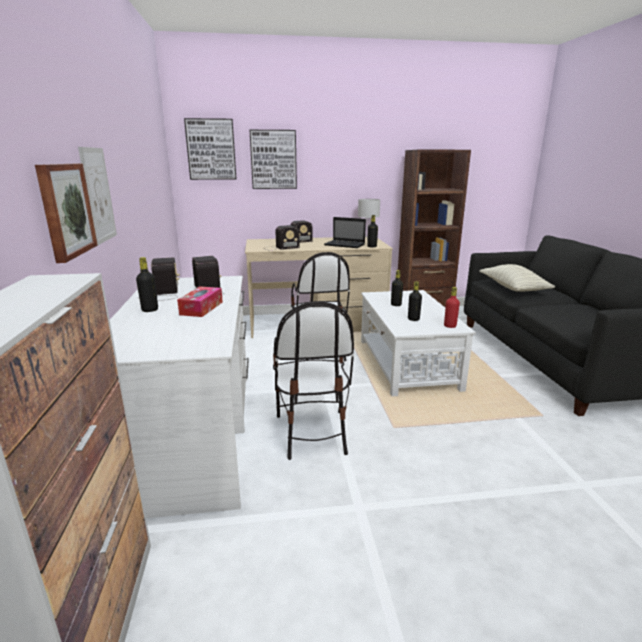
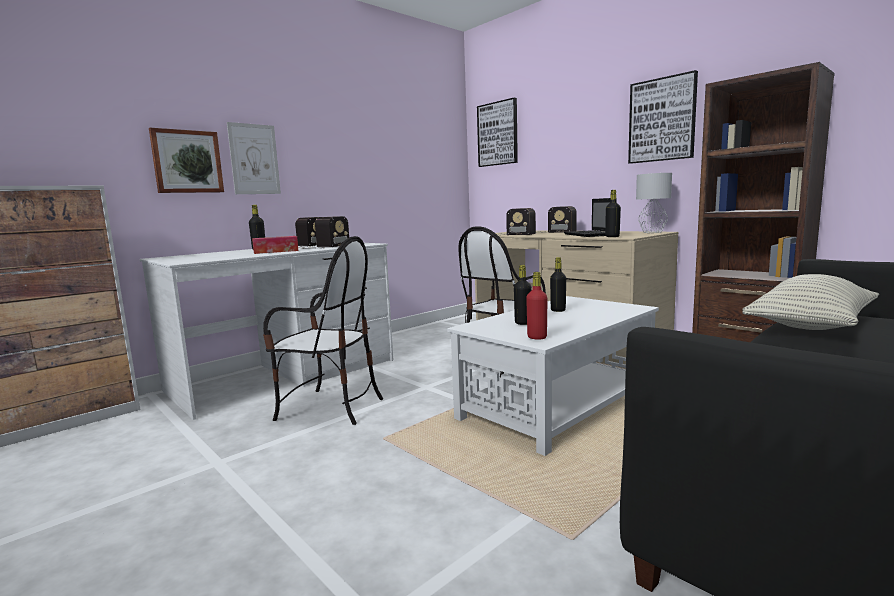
camera: 55 degrees right, 10 degrees down
(273, 159) = (553, 136): picture -> picture (662, 120)
(312, 433) = (329, 408): chair -> chair turned 120 degrees counterclockwise

